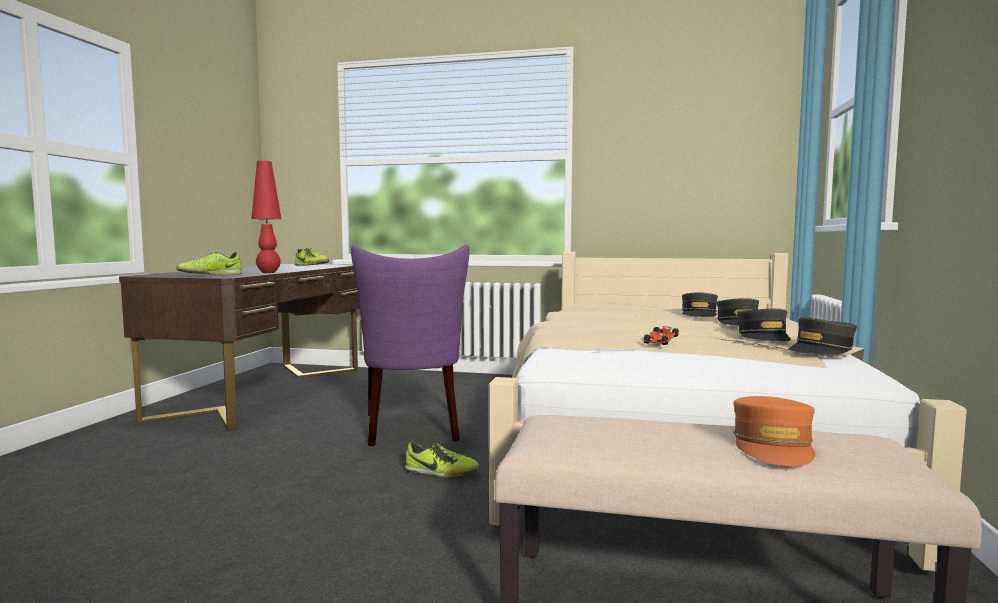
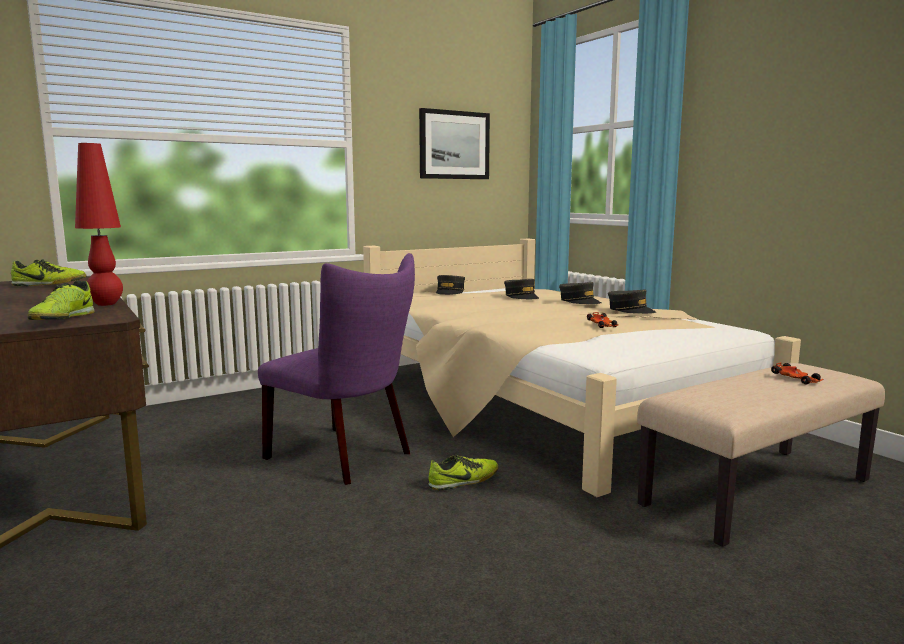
camera: 45 degrees left, 5 degrees up
(693, 148) = (454, 145): none -> picture
(773, 446) = (796, 379): orange cap -> toy car
(821, 349) = (680, 315): grey cap -> grey cap (450, 292)

